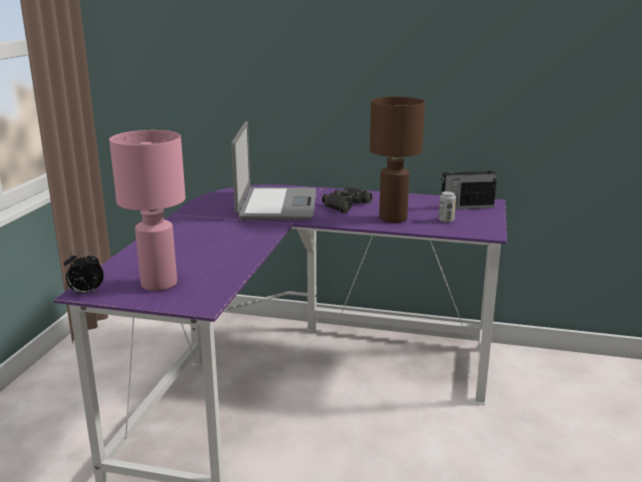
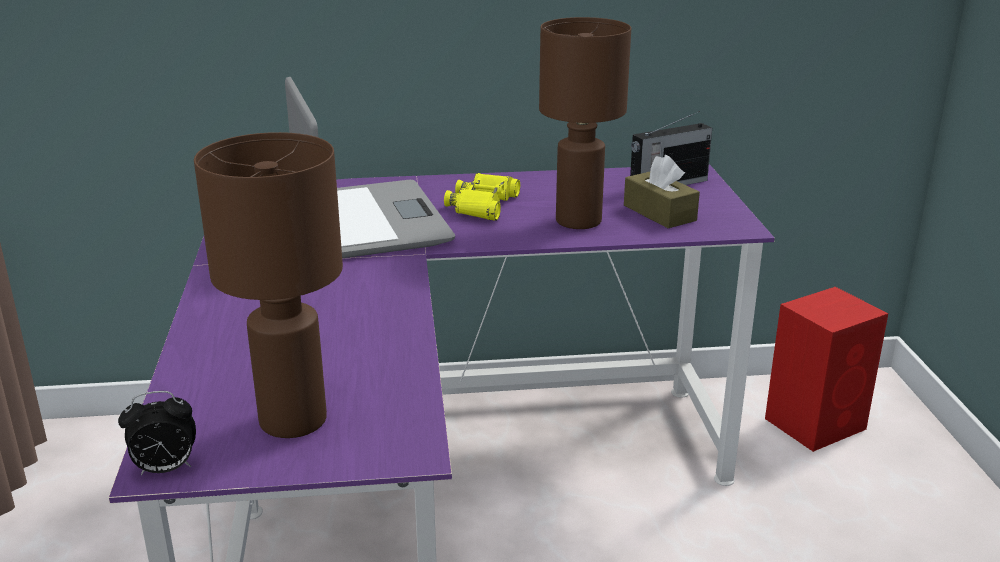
camera: 20 degrees left, 5 degrees up
(159, 284) = (293, 422): pink table lamp -> brown table lamp
(345, 205) = (483, 205): black binoculars -> yellow binoculars
(446, 220) = (659, 213): can -> brown tissue box
(564, 382) = (816, 423): none -> red speaker

